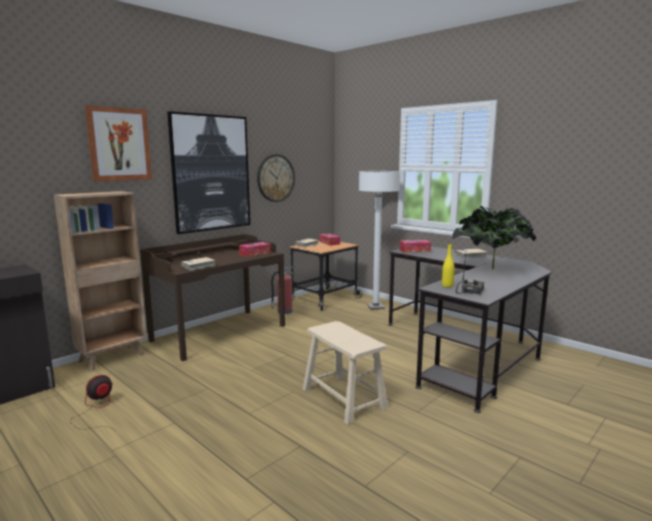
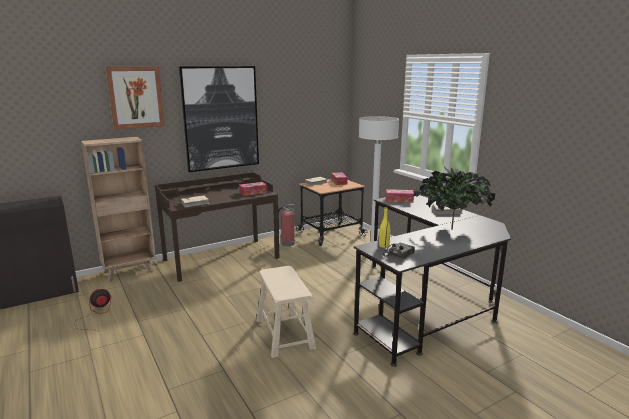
camera: 15 degrees right, 5 degrees up
(275, 178) = (286, 120): wall clock -> none

